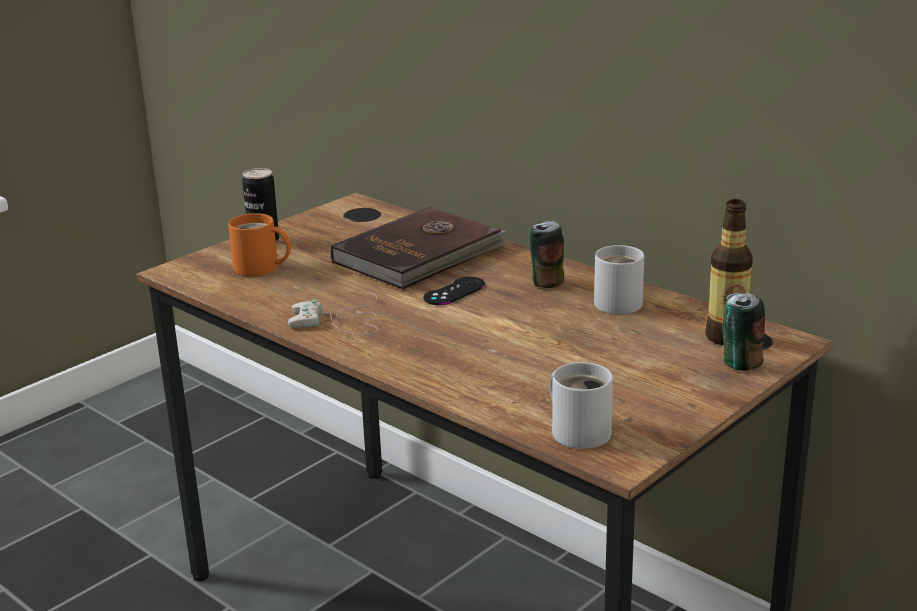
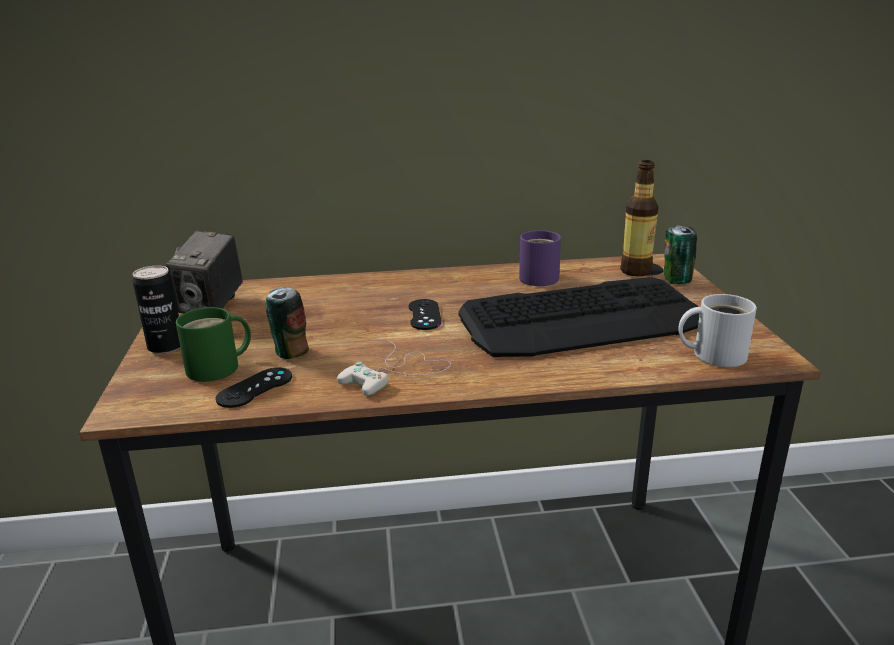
camera: 50 degrees left, 0 degrees up
(251, 290) = (255, 388): none -> black game controller
(259, 268) = (218, 368): orange mug -> green mug
(342, 222) = (212, 306): none -> camera
(421, 254) = (336, 303): brown book -> none
(547, 283) = (468, 285): can -> can (290, 352)
(554, 353) = (582, 320): none -> keyboard
(622, 302) = (538, 277): white mug -> purple mug

